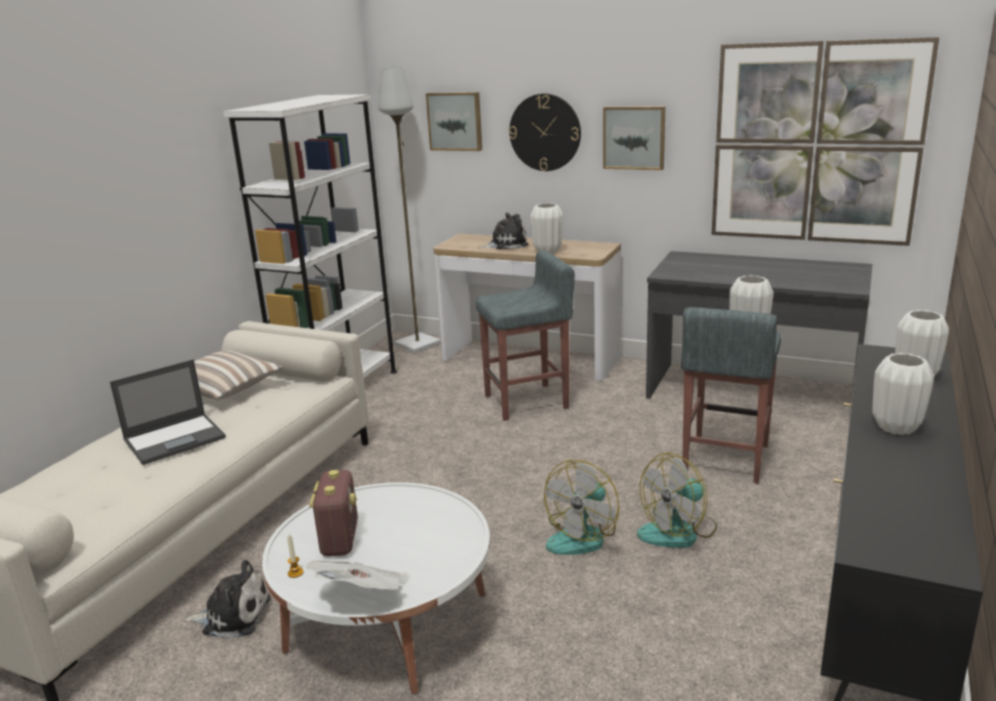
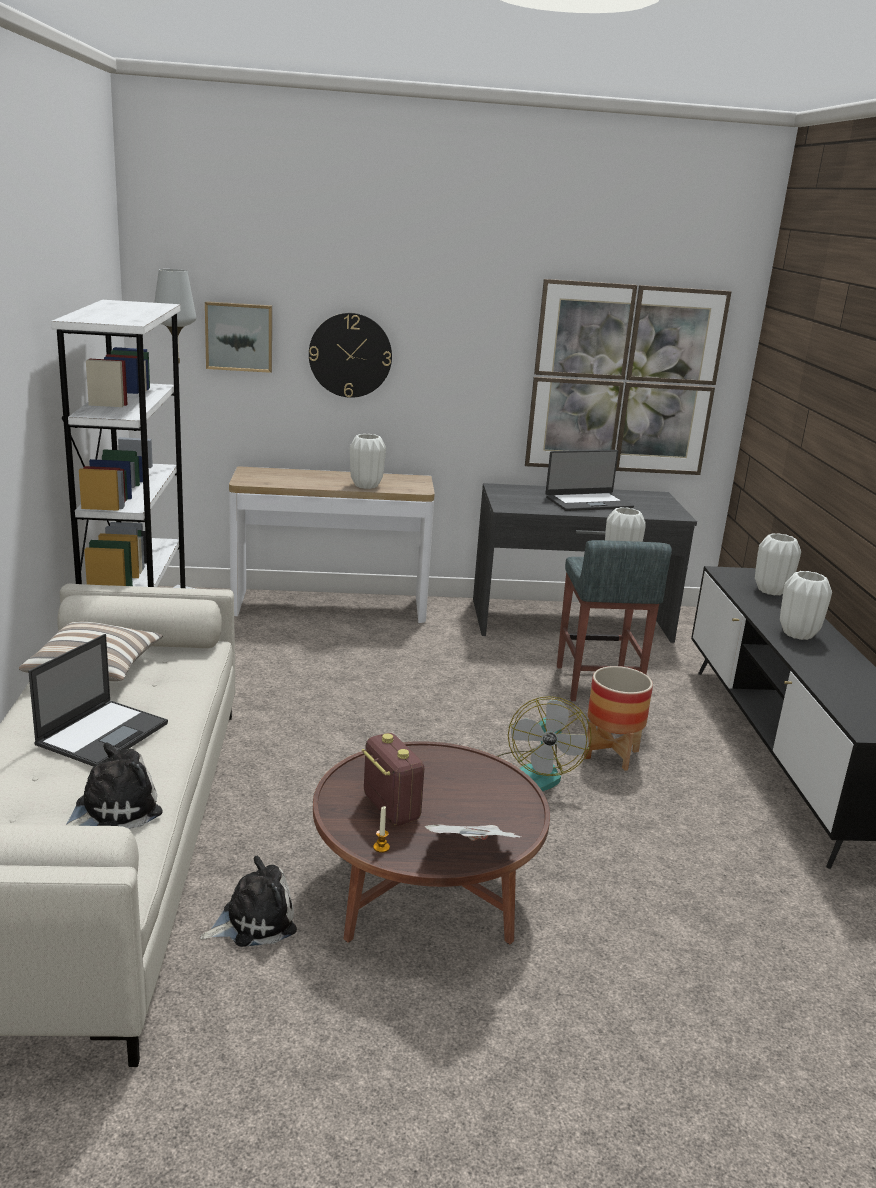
camera: 30 degrees left, 0 degrees up
(387, 622) = (425, 888): white coffee table -> brown coffee table
(506, 244) = (311, 479): plush toy -> plush toy (112, 810)
(528, 402) = (368, 651): grey stool -> none
(634, 137) = (450, 365): picture -> none
(678, 531) = (611, 754): fan -> planter
(761, 271) = (588, 502): none -> laptop

